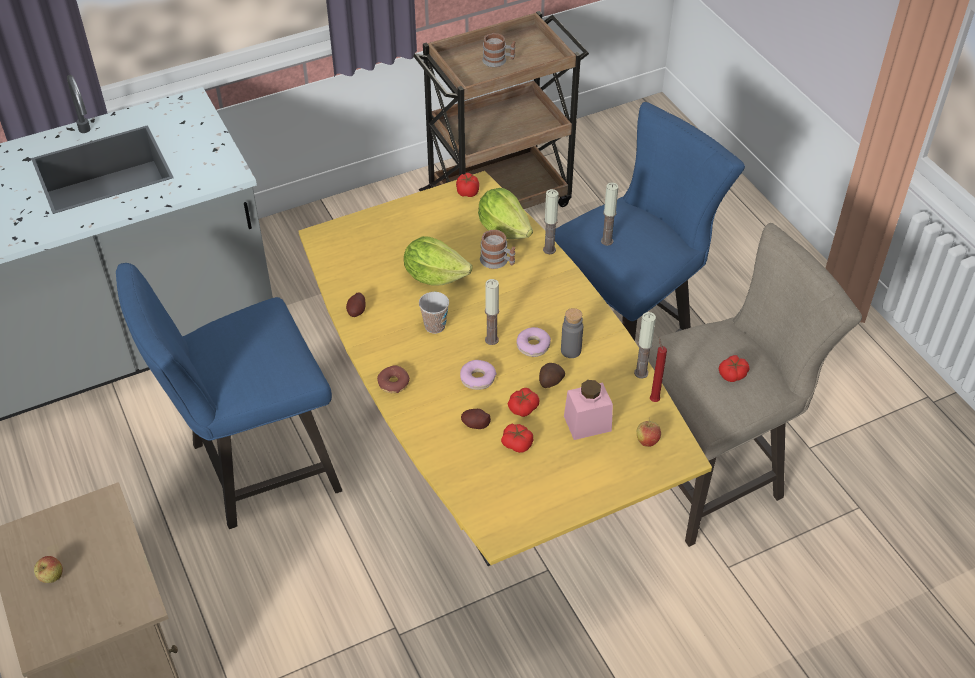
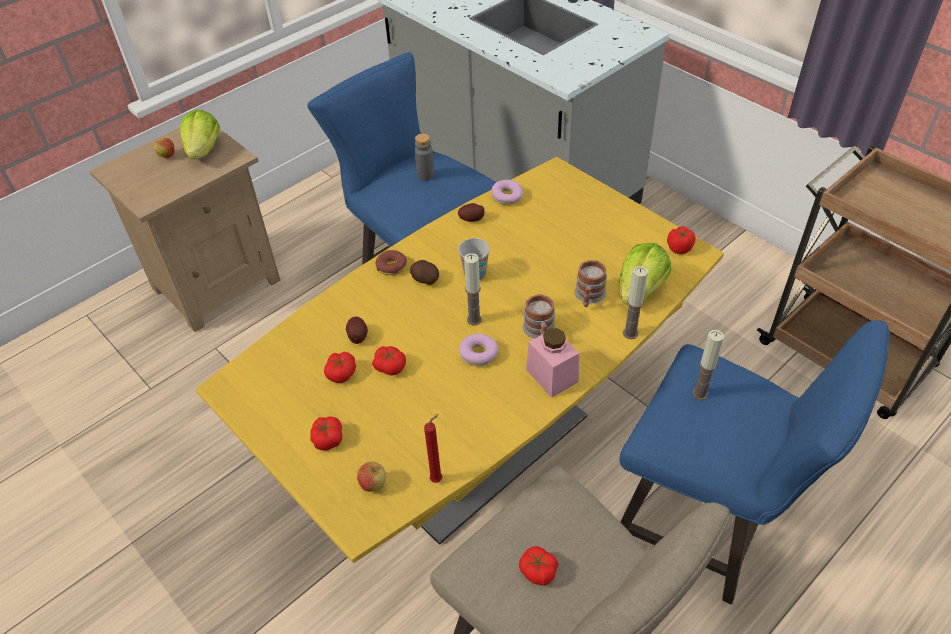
camera: 75 degrees right, 0 degrees up
(434, 276) = (543, 256): lettuce -> lettuce (204, 150)
(478, 379) = (417, 322): donut -> donut (507, 196)
(498, 61) = (909, 211): mug -> mug (540, 332)
(550, 382) = (432, 380): potato -> potato (424, 280)
(571, 350) = (484, 387): grey bottle -> grey bottle (425, 175)
(587, 423) = (384, 424): pink jar -> pink jar (552, 375)
(589, 464) = (328, 439): none -> tomato
(641, 373) = (474, 458): candle -> none

